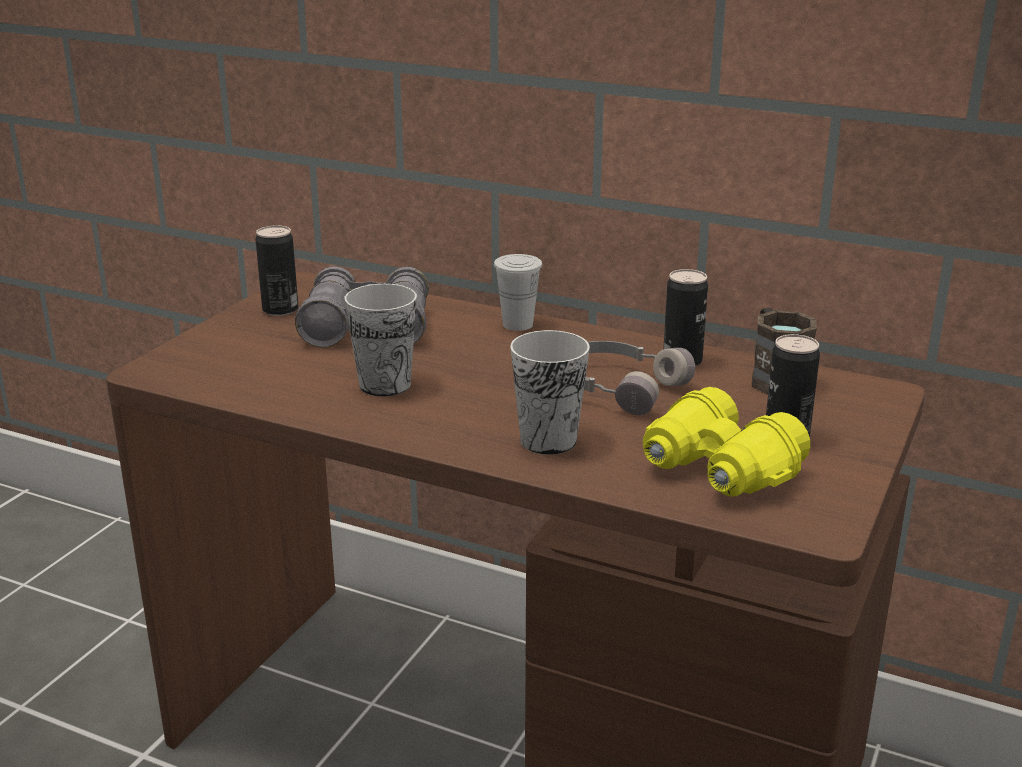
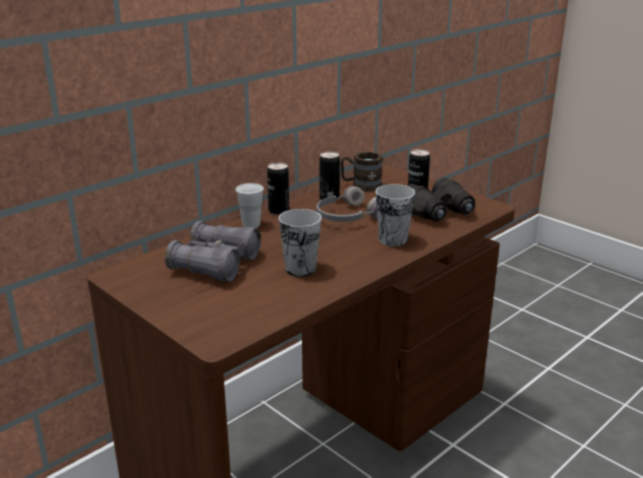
camera: 70 degrees left, 0 degrees up
(280, 310) = (154, 287): can -> can (278, 211)
(718, 471) = (440, 213): yellow binoculars -> black binoculars

